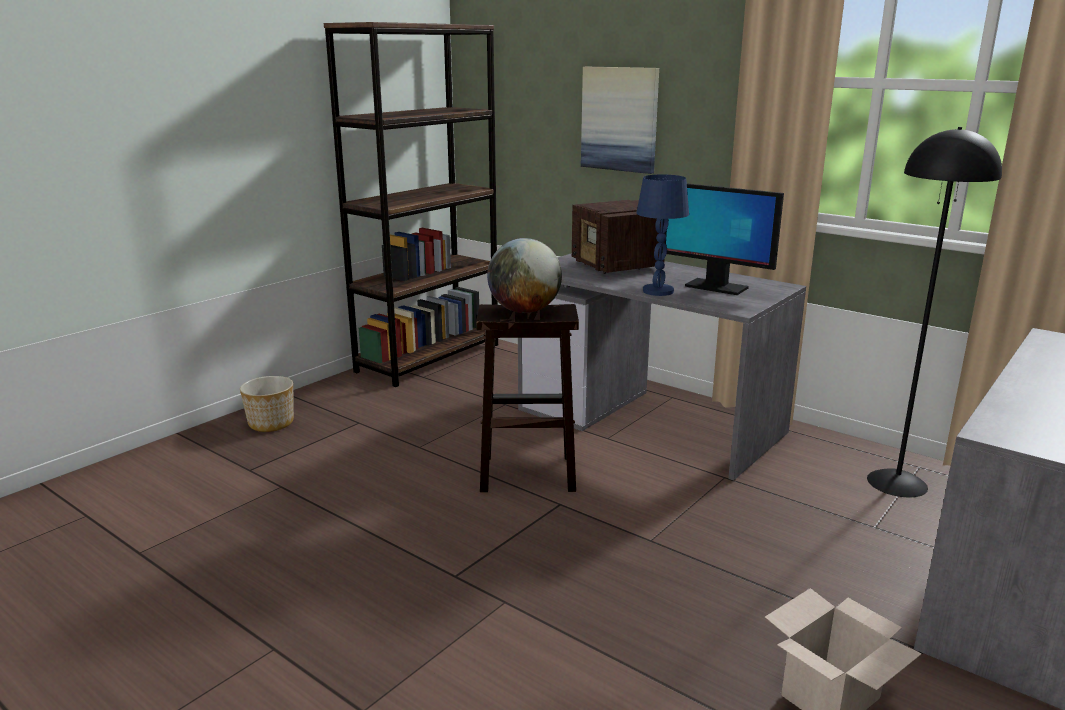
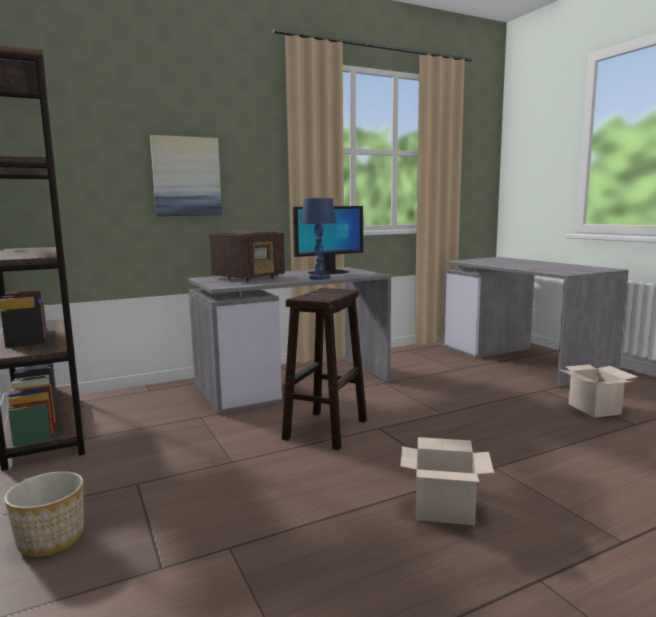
camera: 65 degrees left, 10 degrees down
(383, 578) = (445, 509): none -> cardboard box
(525, 311) = (320, 294): globe -> none
(617, 266) = (249, 278): radio -> radio turned 45 degrees counterclockwise
(897, 483) = (419, 356): black floor lamp -> none

